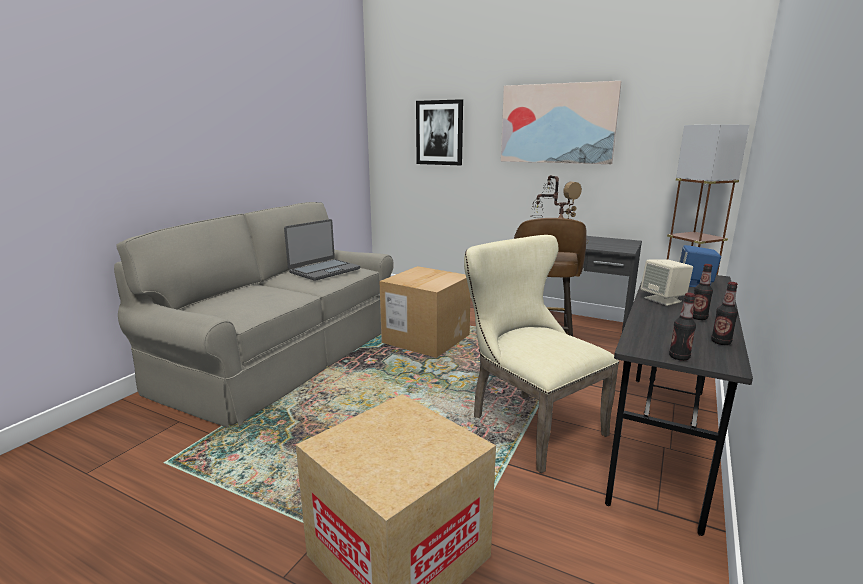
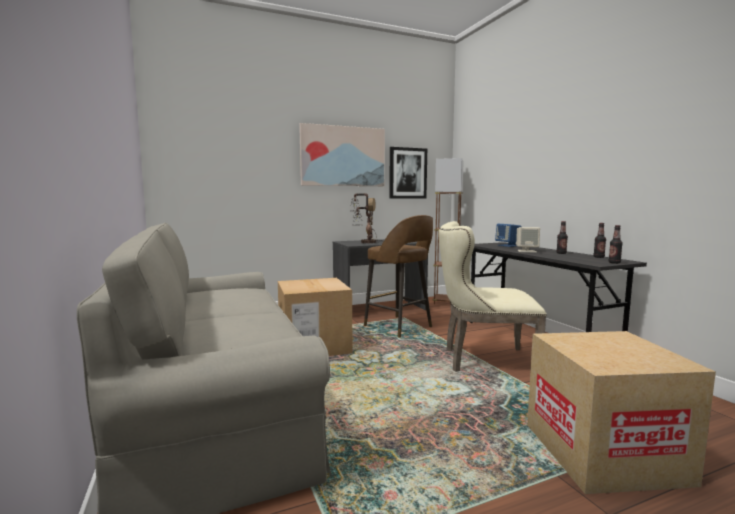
camera: 50 degrees left, 10 degrees down
(324, 270) = (230, 294): laptop -> none
(439, 133) = (236, 159): picture -> picture (407, 173)

